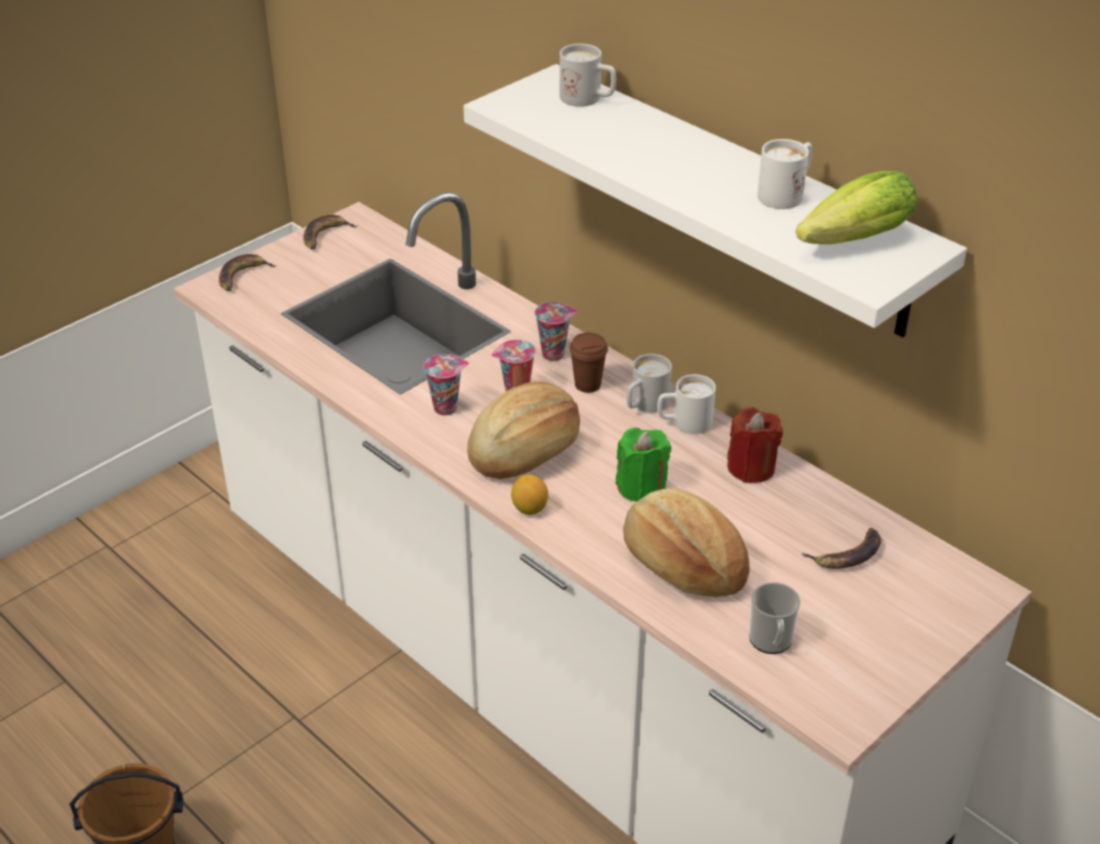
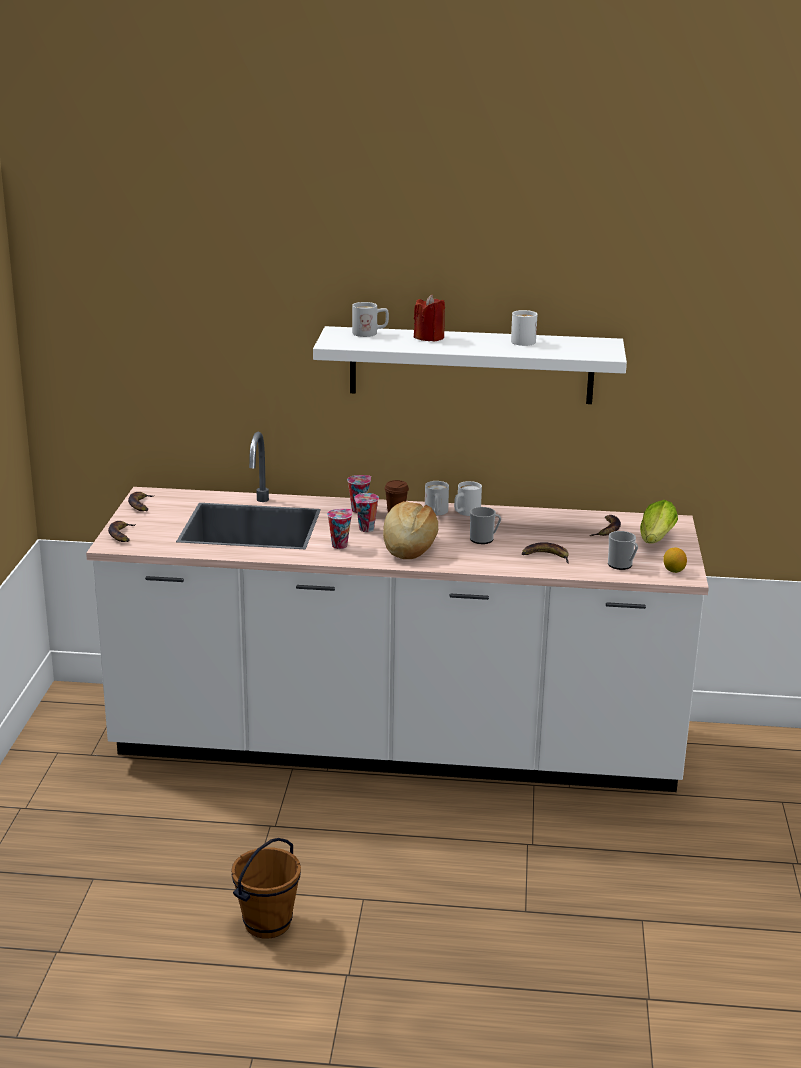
camera: 40 degrees left, 15 degrees down
(529, 509) = (446, 564): lemon -> lemon (674, 570)
(641, 487) = (484, 539): green candle -> mug
(682, 564) = (545, 556): bread -> banana
(751, 467) = (521, 517): red candle -> red candle (429, 337)
(849, 242) = (578, 347): lettuce -> lettuce (655, 541)

